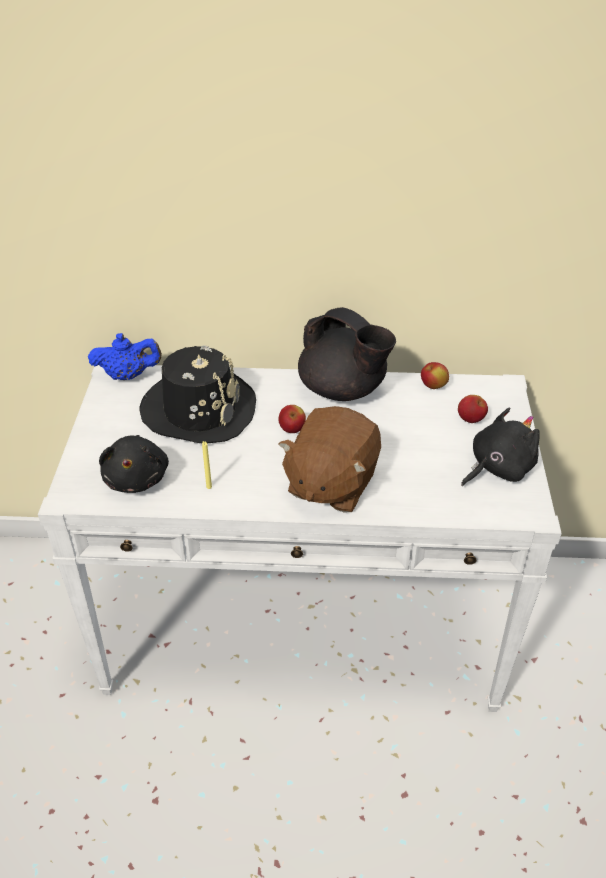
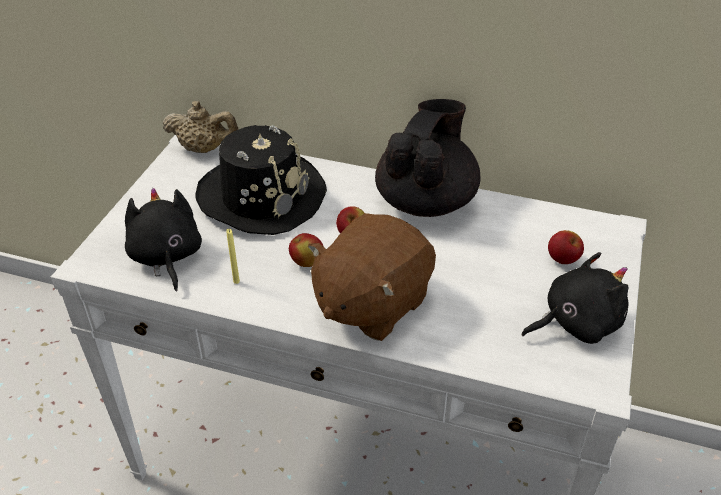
camera: 15 degrees right, 0 degrees up
(128, 376) = (204, 149): blue teapot -> beige teapot
(137, 478) = (166, 257): black plush toy -> black plush toy turned 150 degrees clockwise
(343, 390) = (426, 201): black teapot -> black teapot turned 120 degrees counterclockwise
(433, 386) = (531, 214): apple -> apple (307, 263)

